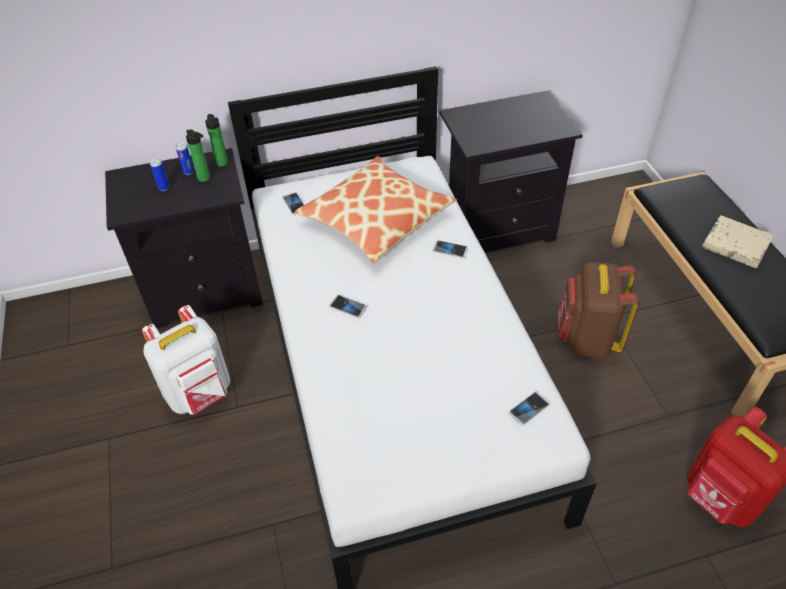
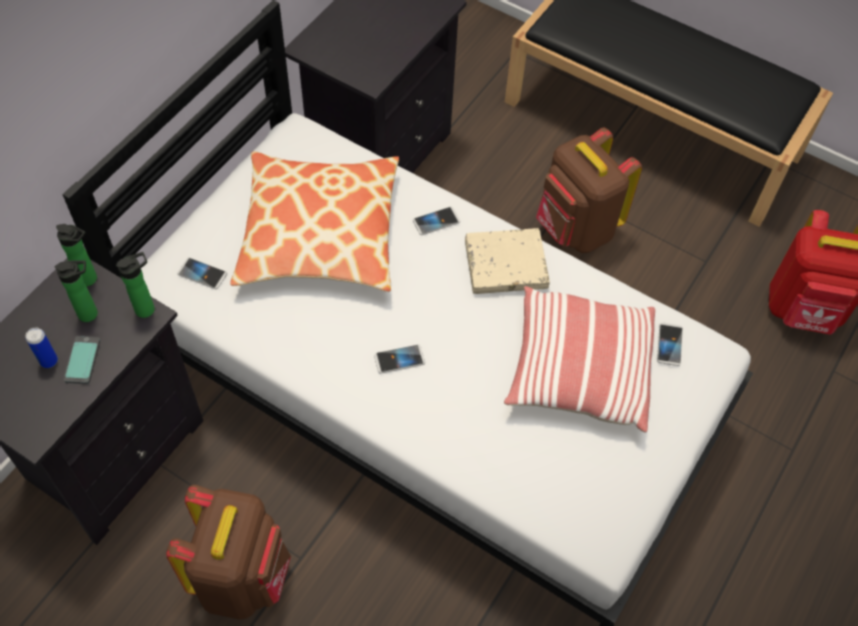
camera: 45 degrees left, 10 degrees up
(177, 196) = (82, 360): none -> phone
(188, 172) = (56, 318): can -> none
(200, 394) = (242, 576): white backpack -> brown backpack
(232, 191) = (148, 308): none -> bottle
(449, 382) = (578, 369): none -> pillow
(736, 245) = (669, 48): beige book -> beige book (505, 265)

